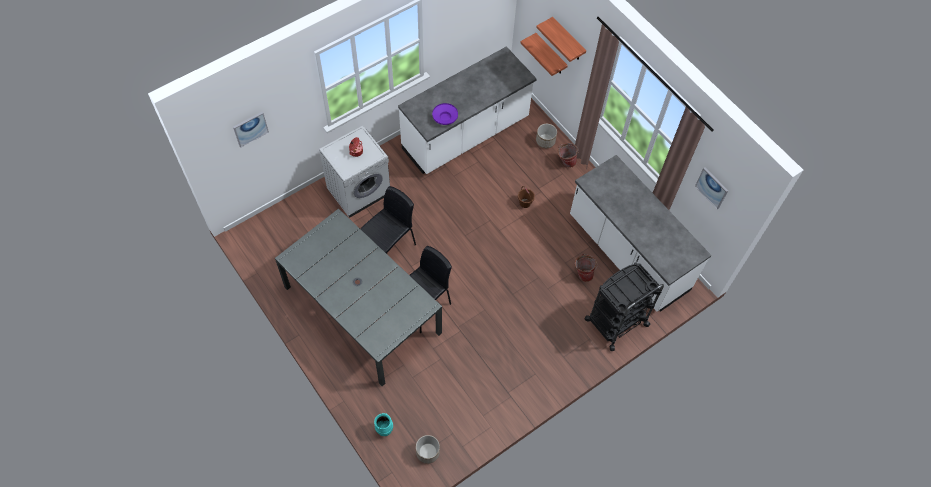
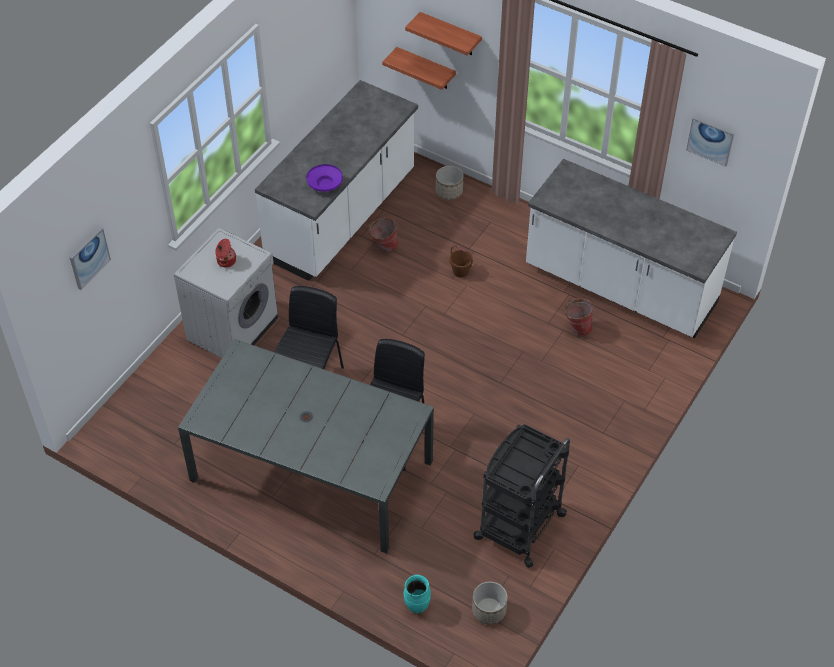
camera: 20 degrees left, 10 degrees down
(565, 162) = (487, 207): bucket -> bucket (383, 247)
(616, 322) = (647, 369): black cart -> black cart (519, 525)

